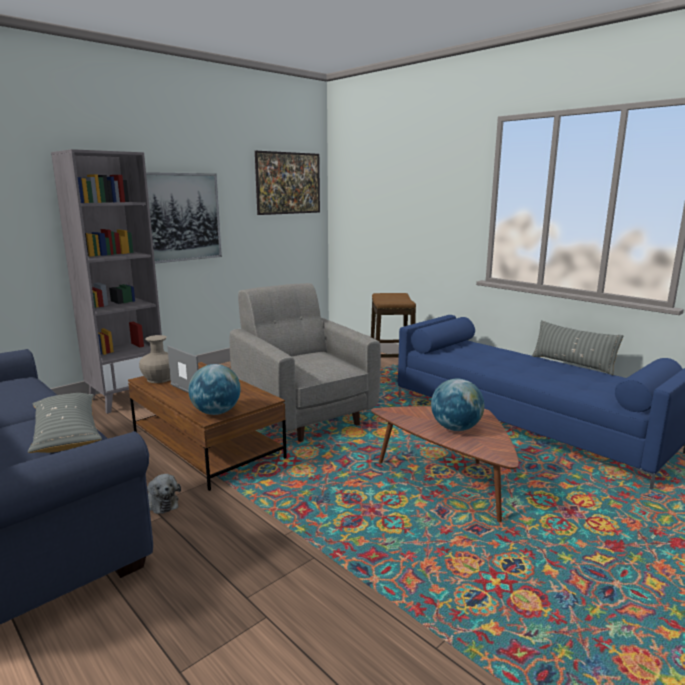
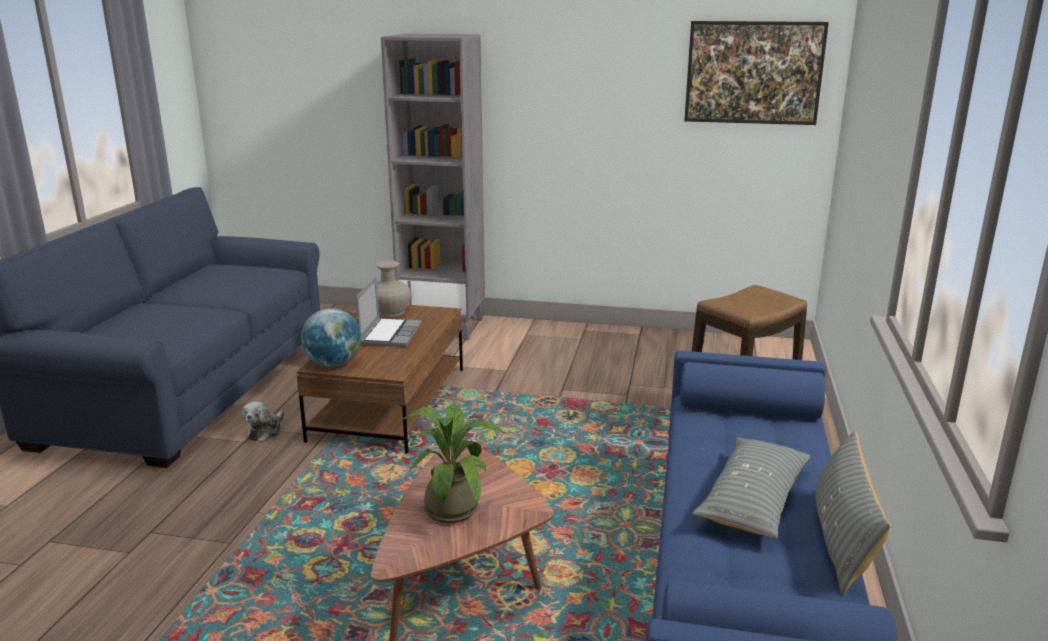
camera: 55 degrees right, 5 degrees up
(66, 433) = (183, 327): grey pillow -> grey pillow (753, 500)
(179, 217) = (556, 116): picture -> none
(303, 414) = (528, 421): grey armchair -> none
(456, 428) = (454, 506): globe -> potted plant

